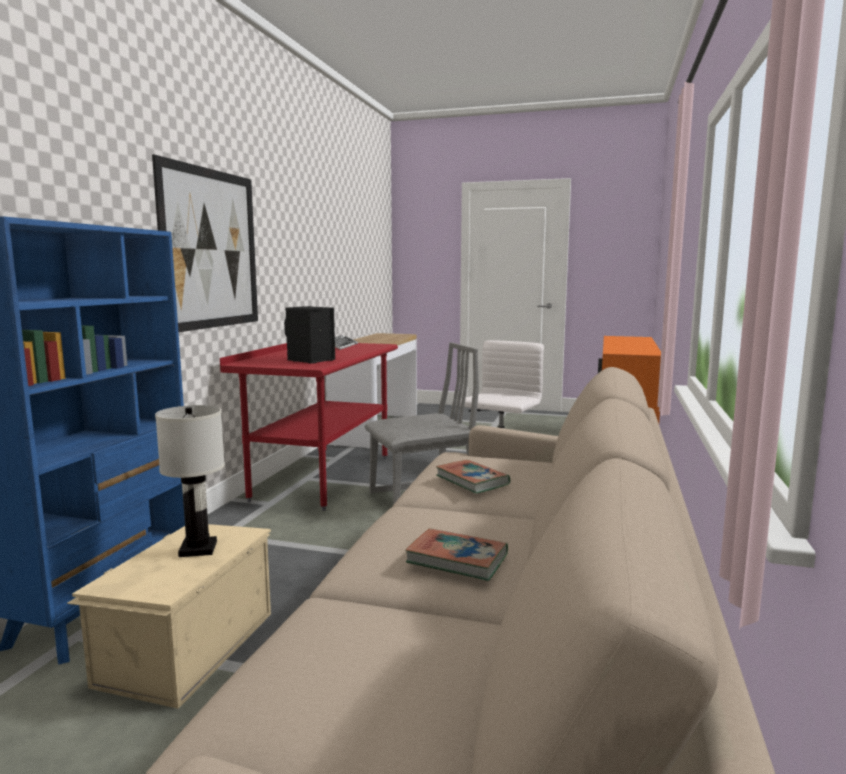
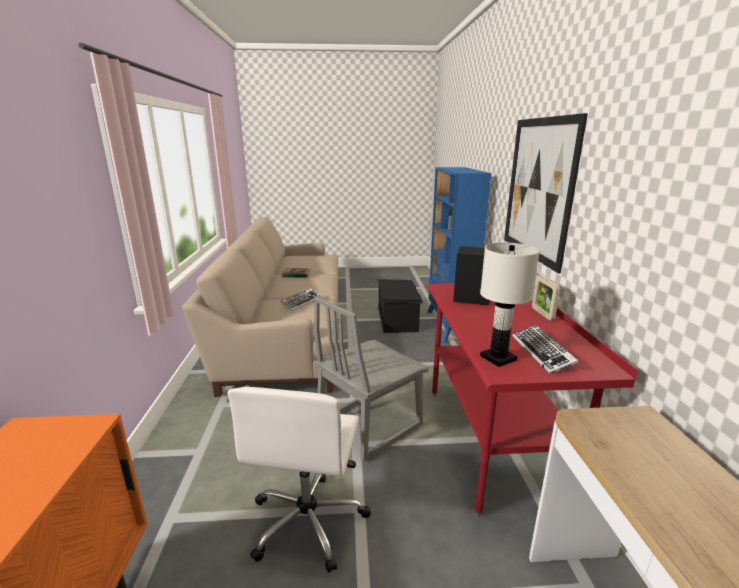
camera: 160 degrees right, 10 degrees up
(185, 648) = (398, 320): beige storage box -> black storage box
(197, 549) = (396, 290): white table lamp -> white table lamp (498, 357)
(282, 353) = (542, 314): none -> picture frame
(472, 480) = (301, 302): book -> keyboard

